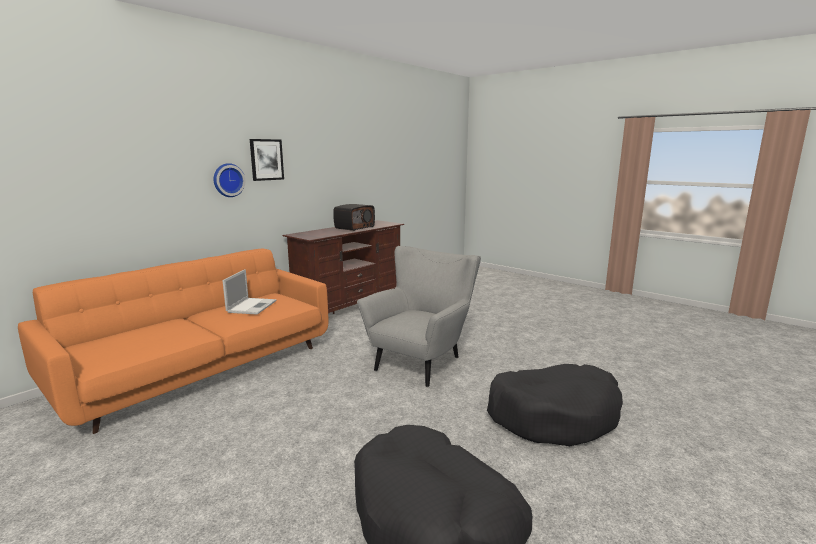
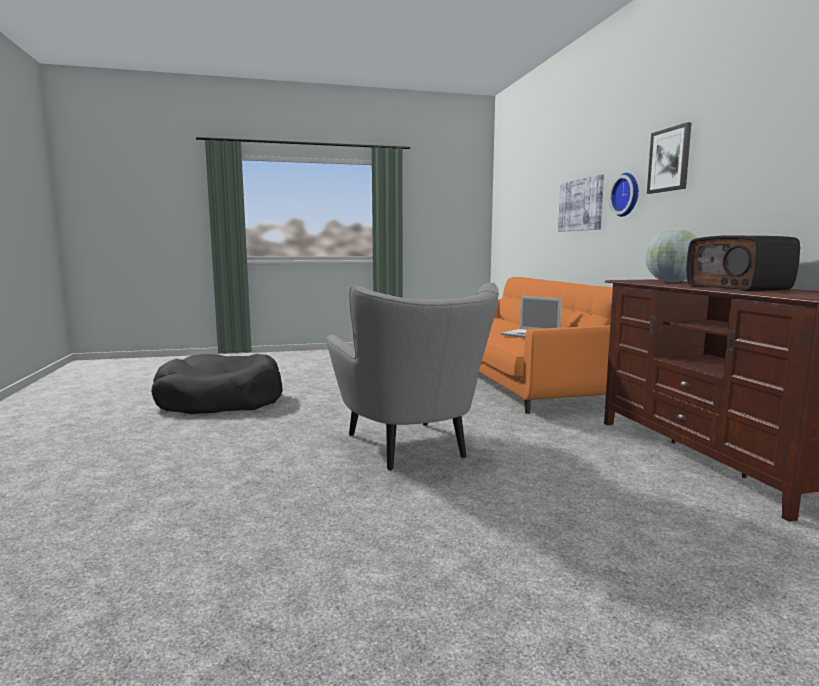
camera: 125 degrees right, 5 degrees down
(158, 186) = (581, 205): none -> picture
(320, 233) = (671, 282): none -> globe
(553, 415) = (186, 465): black dog bed -> none

